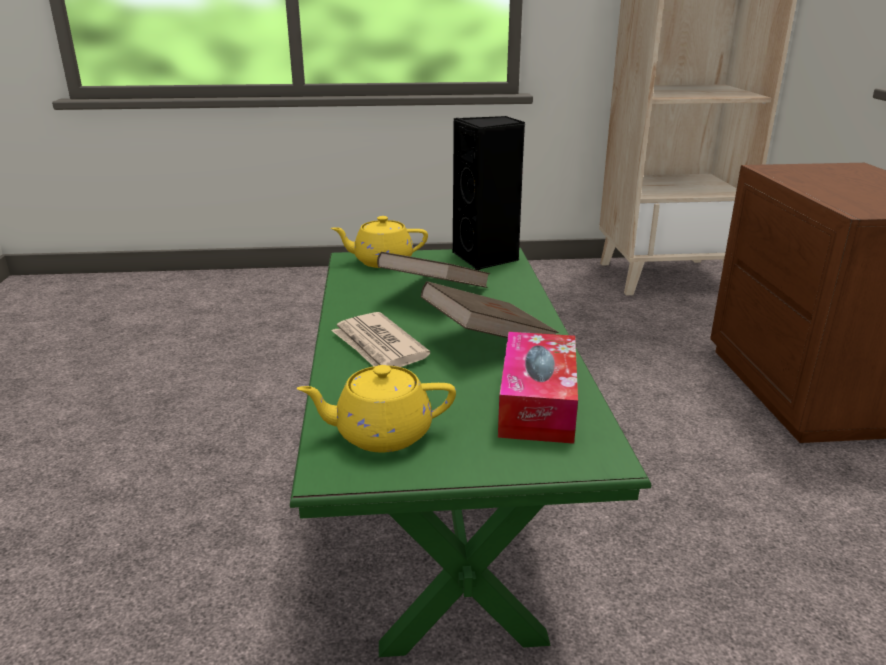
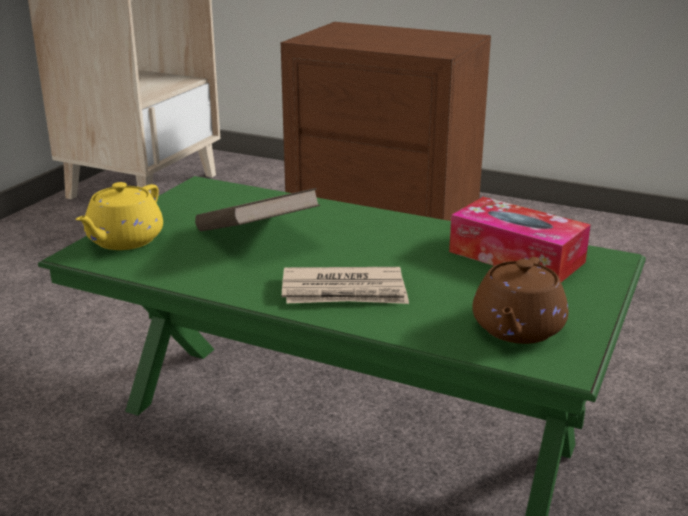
camera: 60 degrees left, 0 degrees up
(381, 434) = (517, 329): yellow teapot -> brown teapot
(486, 258) = (200, 195): black speaker -> none
(487, 341) = (389, 245): brown book -> none

